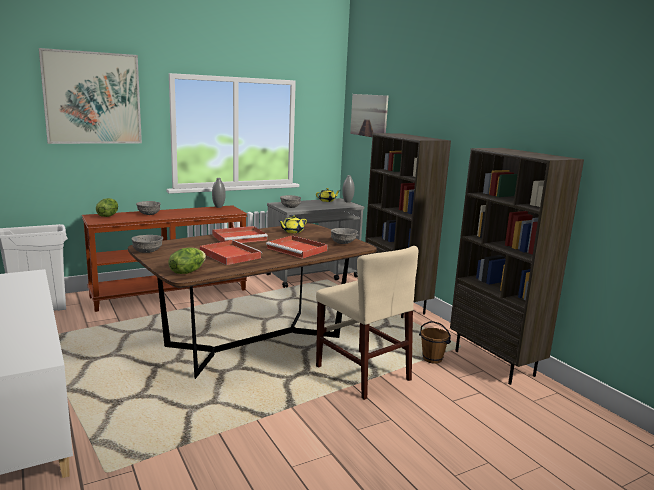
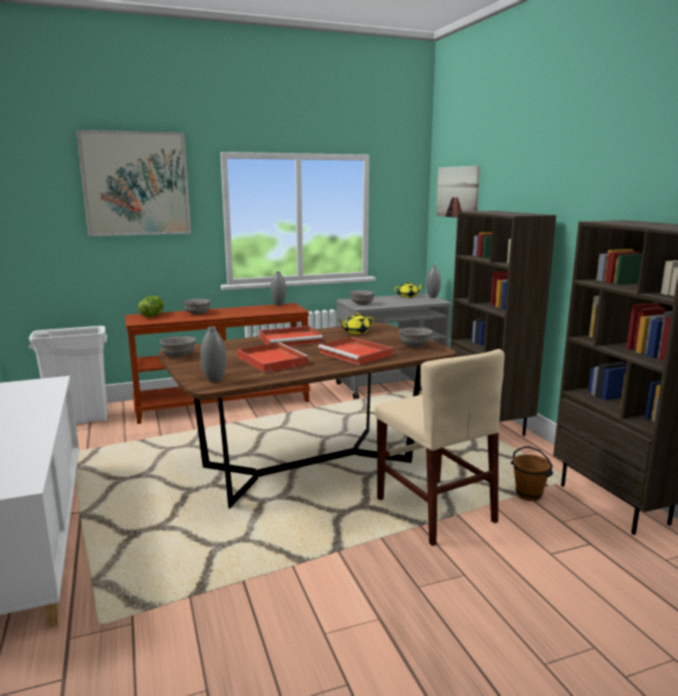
camera: 10 degrees right, 0 degrees up
(187, 271) = (214, 380): lettuce -> grey vase

